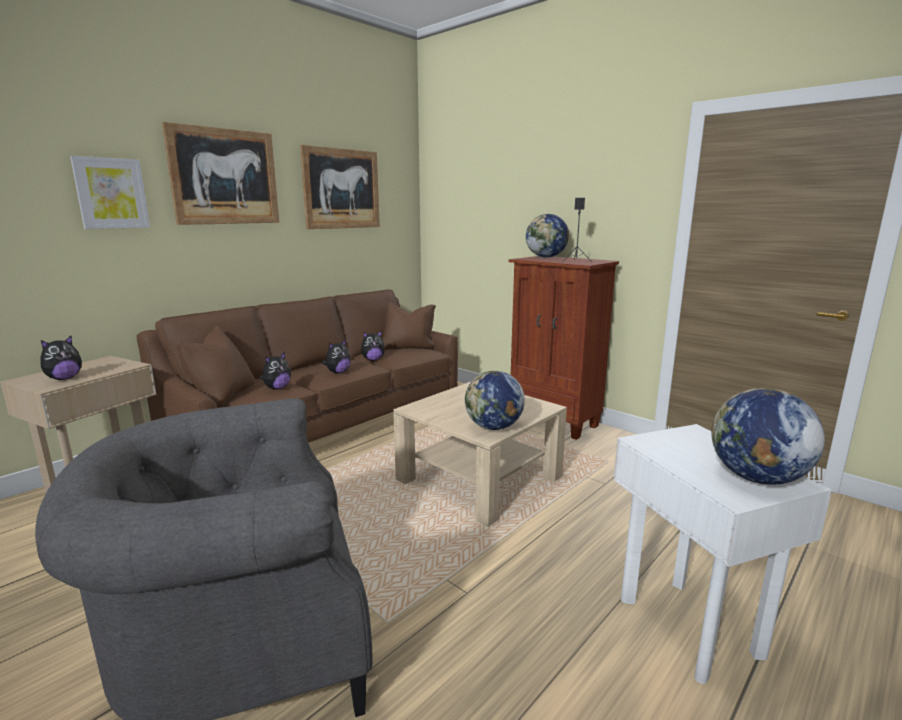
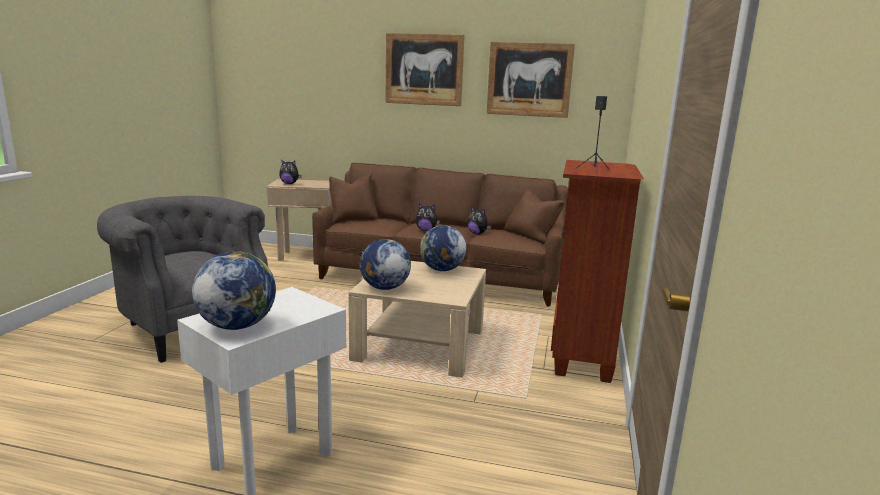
camera: 60 degrees right, 0 degrees up
(111, 193) = (352, 80): picture -> none
(277, 388) = (376, 225): plush toy -> none
(546, 257) = (614, 164): globe -> globe (442, 270)

